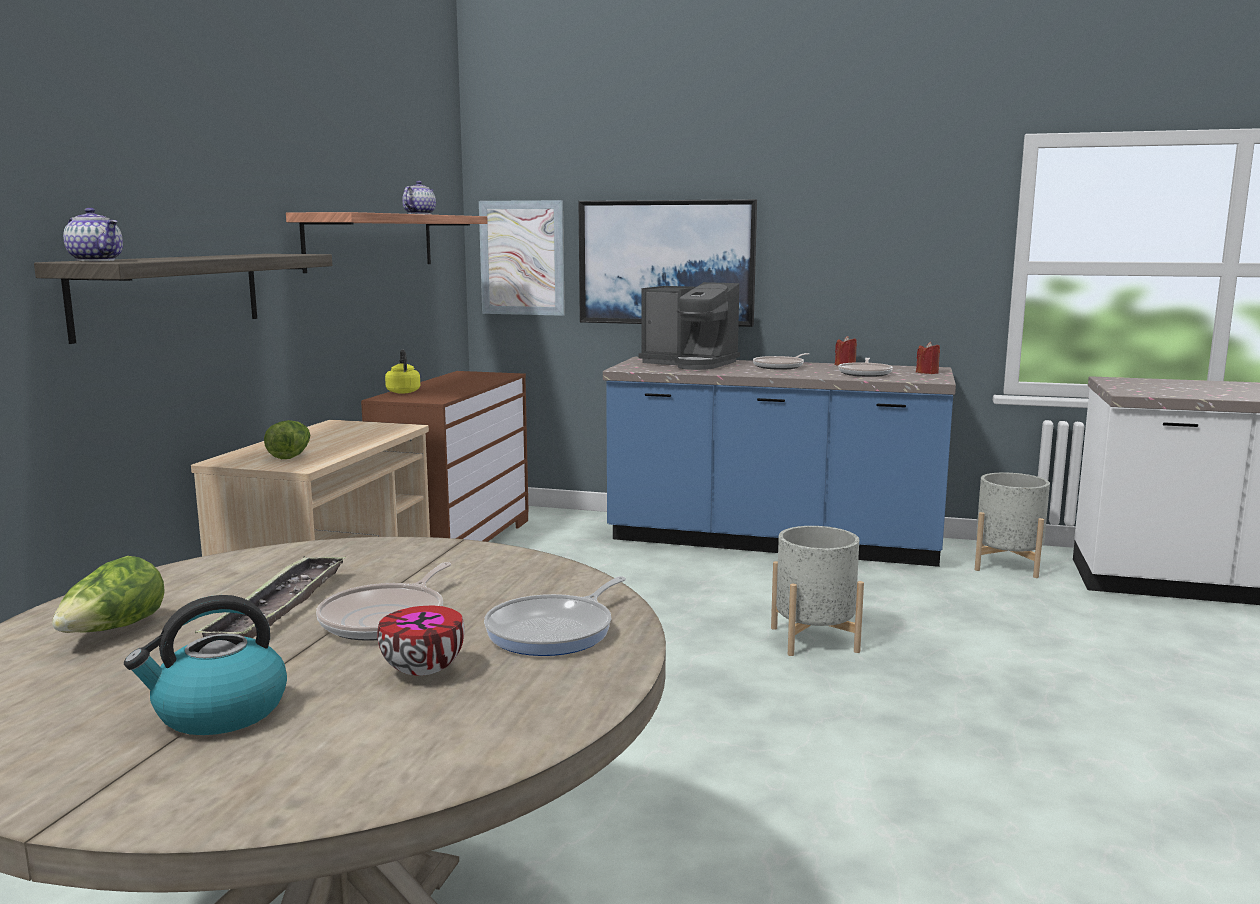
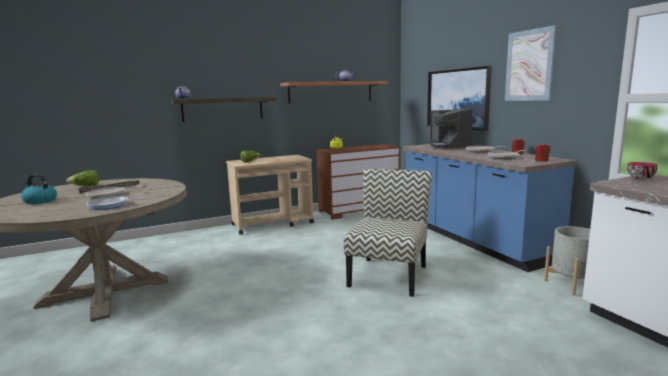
camera: 50 degrees right, 0 degrees up
(425, 670) = (73, 204): bowl -> bowl (641, 179)
(522, 258) = (414, 98): picture -> picture (529, 65)
(814, 639) = (388, 275): grey planter -> chair

